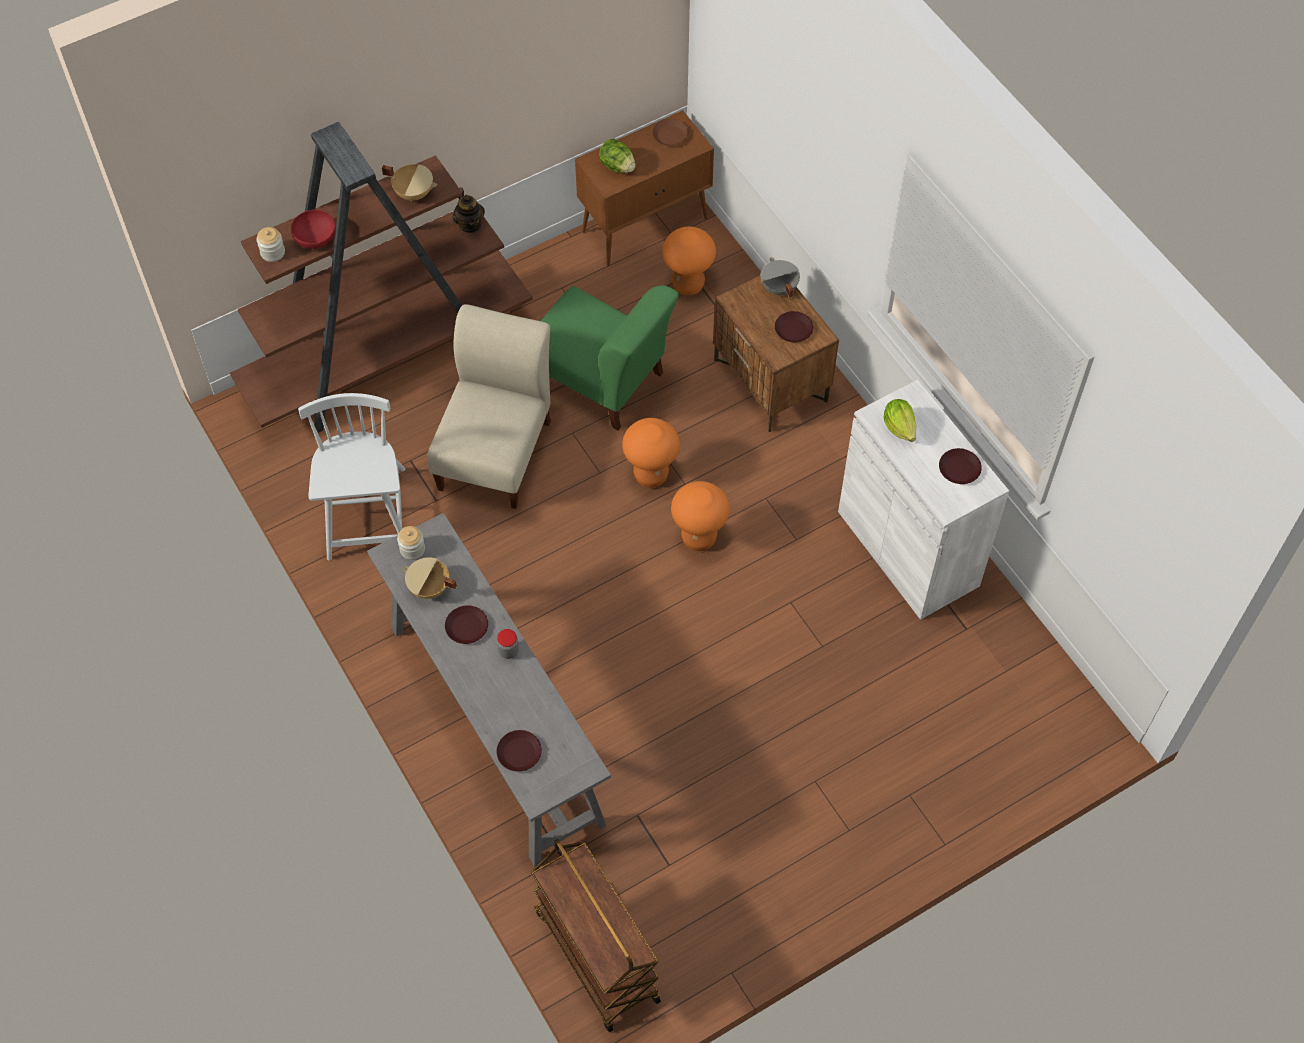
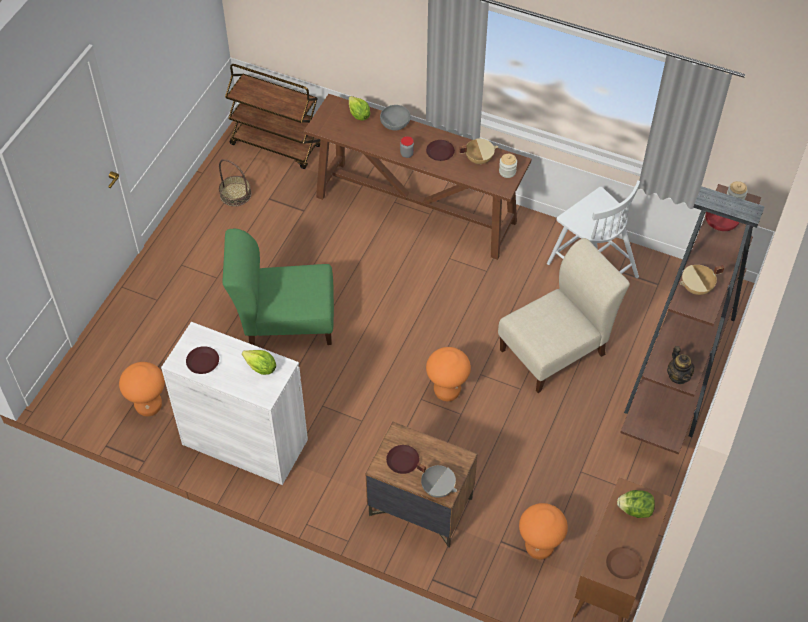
camera: 145 degrees right, 5 degrees down
(470, 224) = (678, 376): teapot -> teapot turned 135 degrees counterclockwise
(484, 707) = (395, 124): none -> grey bowl
(494, 722) = (417, 210): grey console table -> brown console table
(496, 450) = (556, 350): beige chair -> beige chair turned 105 degrees counterclockwise
(519, 752) = (359, 115): brown plate -> lettuce
(601, 381) = (534, 435): green chair -> green chair (285, 321)
(699, 538) = (384, 370): orange stool -> orange stool (149, 406)
(709, 901) = (235, 194): none -> basket

